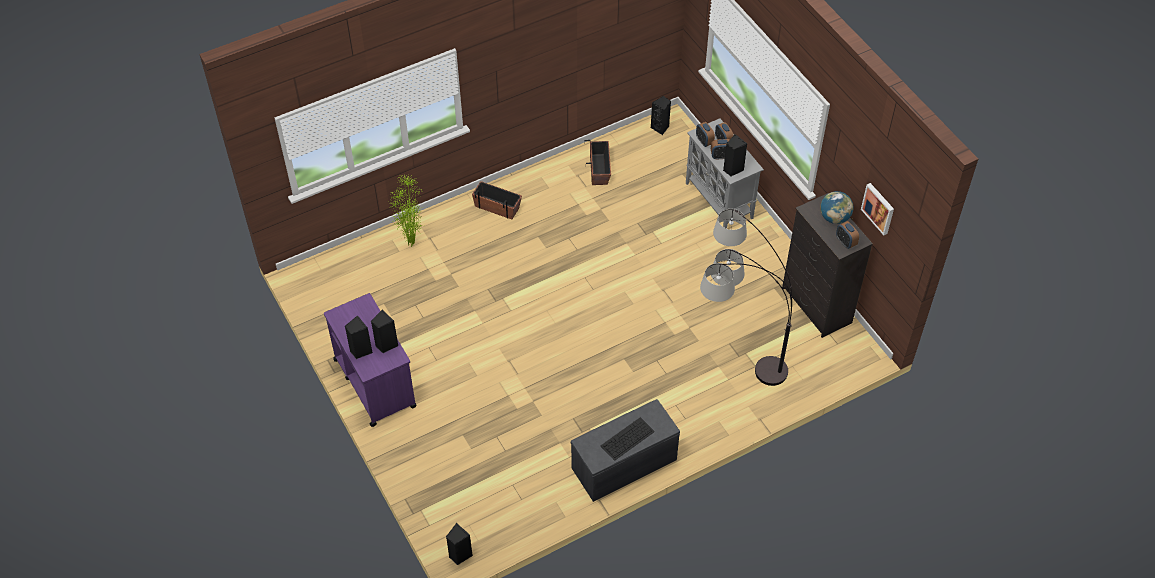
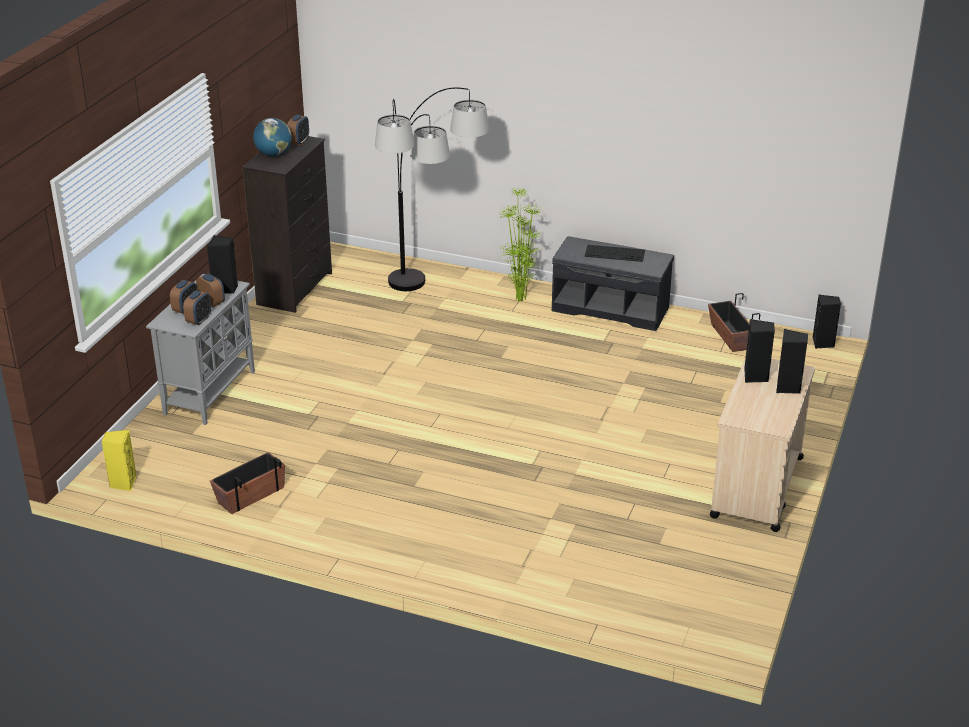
camera: 130 degrees left, 20 degrees down
(374, 382) = (756, 487): purple cart -> beige cart
(412, 243) = (548, 575): potted plant -> potted plant (519, 299)
(497, 207) = (406, 540): planter -> planter (730, 336)
(660, 128) = (123, 483): black speaker -> yellow speaker
(879, 208) = (267, 93): picture -> none

